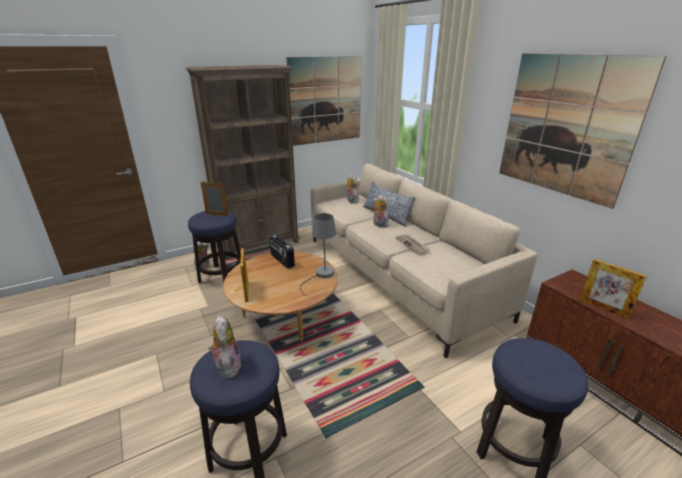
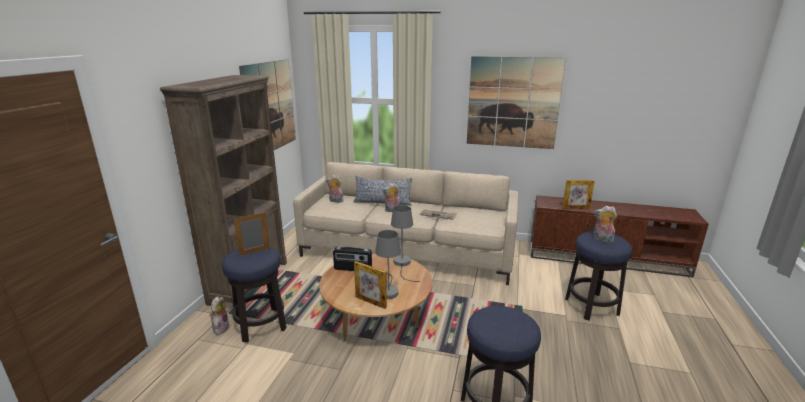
camera: 45 degrees left, 5 degrees down
(227, 366) = (502, 326): plush toy -> plush toy (602, 239)
(274, 289) = (388, 290): none -> grey table lamp

